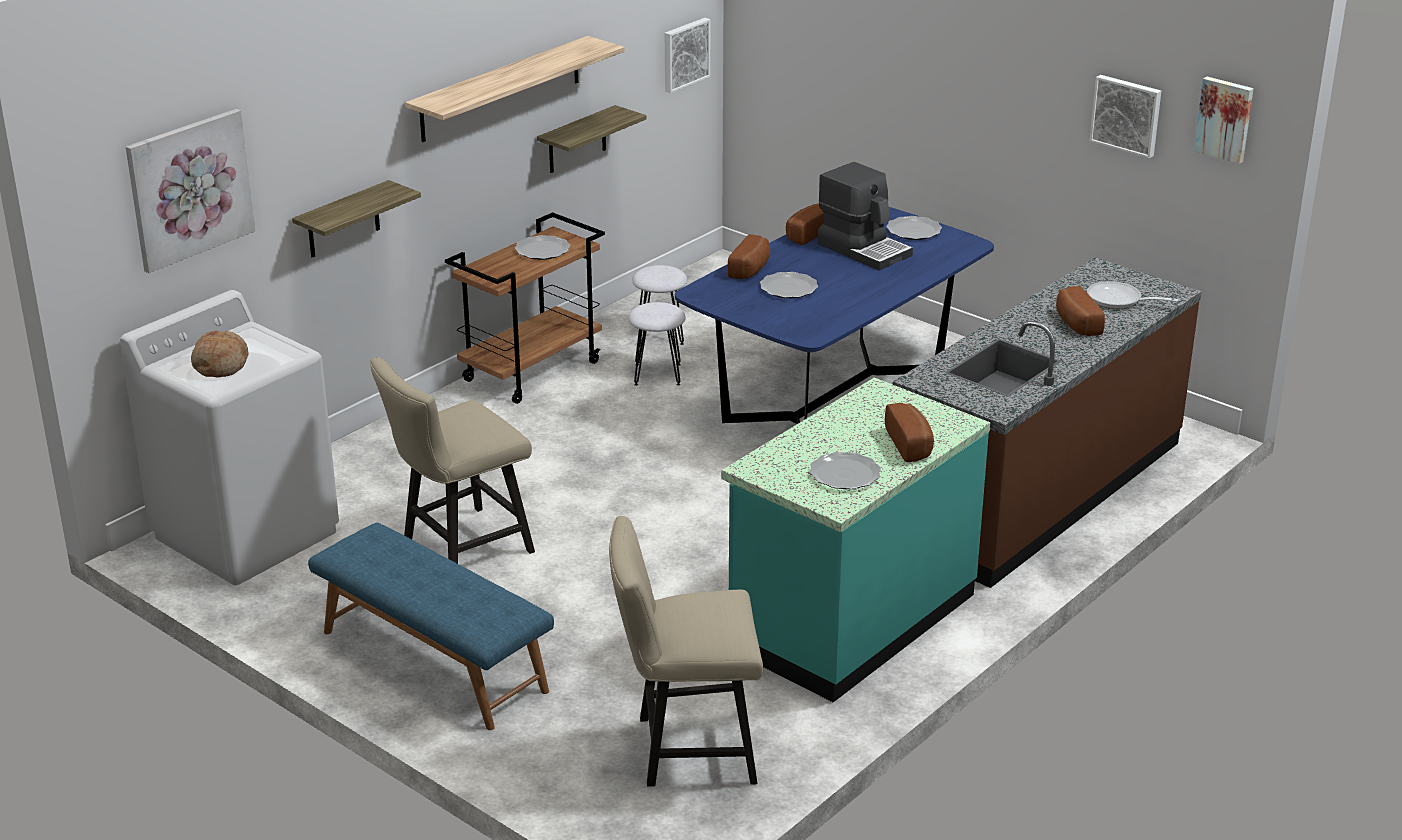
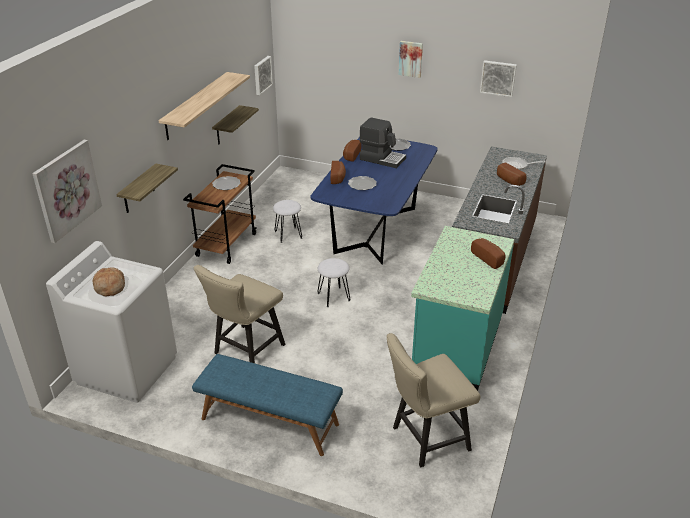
camera: 20 degrees left, 5 degrees up
(659, 335) = (277, 214): white stool -> white stool (333, 297)
(845, 474) = (471, 282): plate -> none
(1225, 119) = (550, 74): picture -> picture (411, 58)

